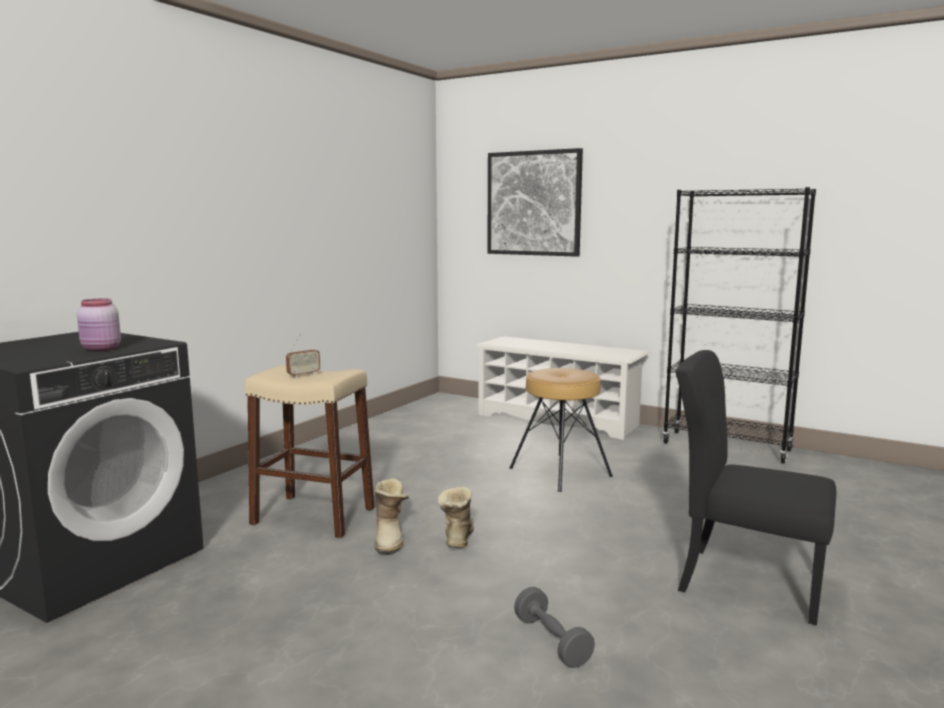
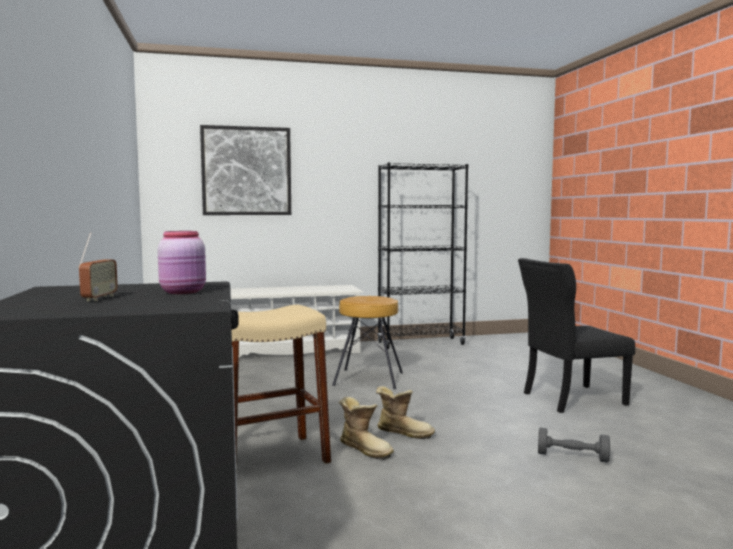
camera: 45 degrees left, 5 degrees down
(303, 374) = (267, 313): radio -> radio (99, 298)
(456, 538) = (404, 432): boot -> boot turned 150 degrees clockwise

